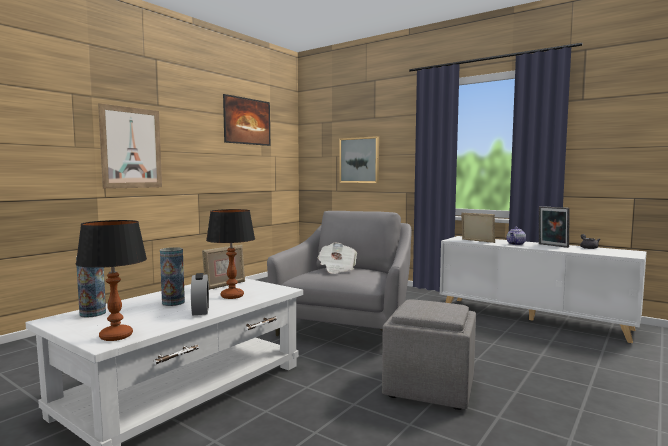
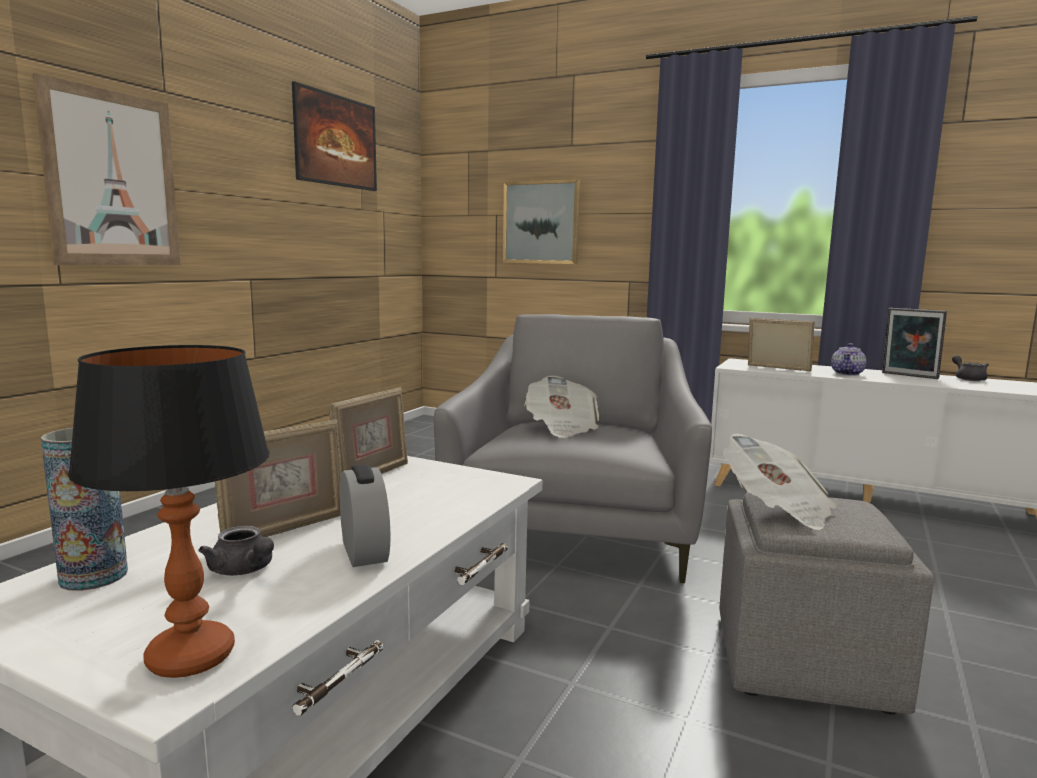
camera: 10 degrees left, 5 degrees up
(149, 314) = (244, 570): none -> grey teapot
(173, 302) = (284, 529): vase -> picture frame
(232, 296) = (408, 504): table lamp -> none
(411, 305) = (777, 508): none -> newspaper

